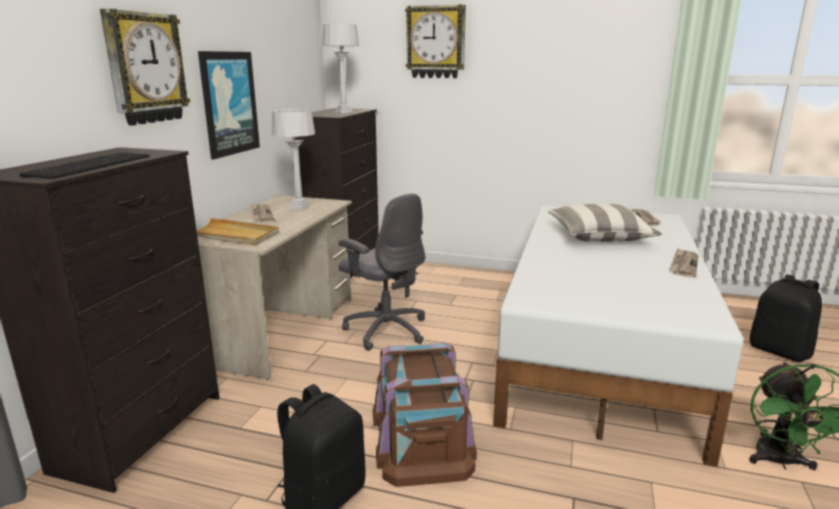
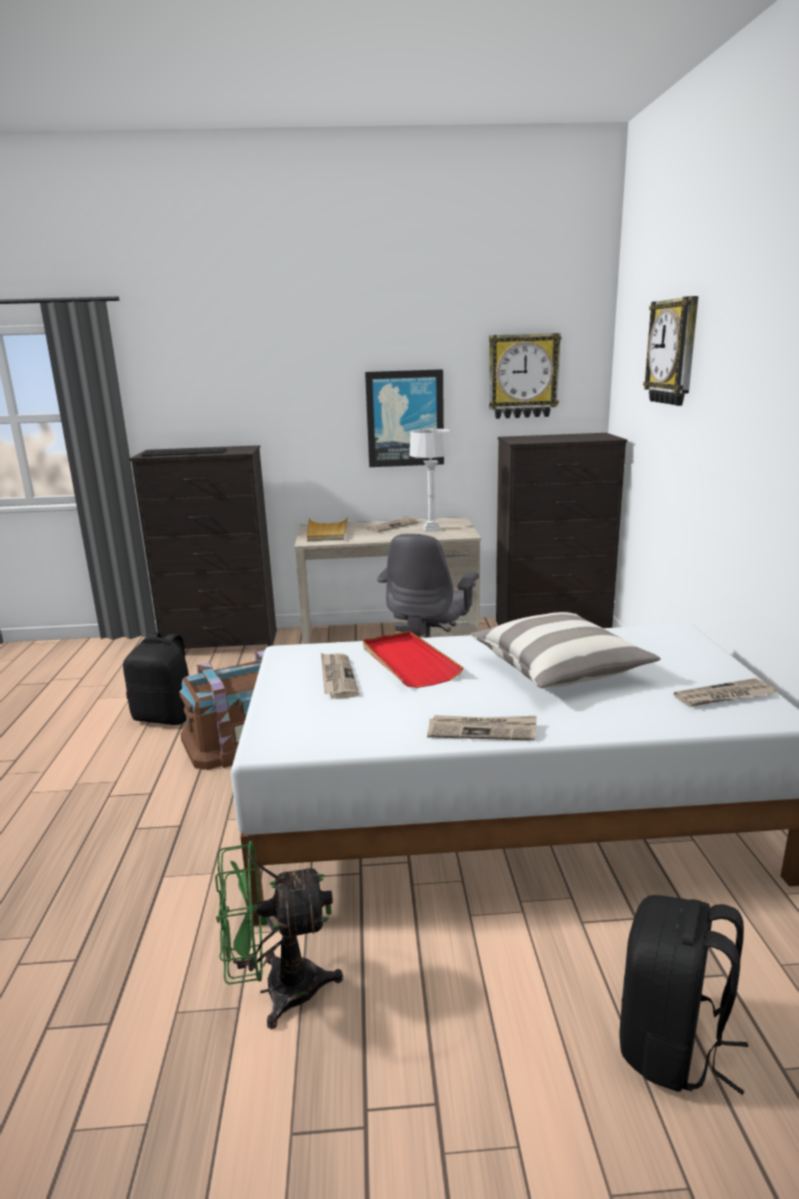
camera: 70 degrees right, 0 degrees up
(145, 68) = (301, 388): wall clock -> wall clock (522, 376)
(343, 112) = (559, 439): grey table lamp -> none
(570, 266) = (408, 662): none -> red tray
(590, 289) = (337, 677): none -> newspaper

